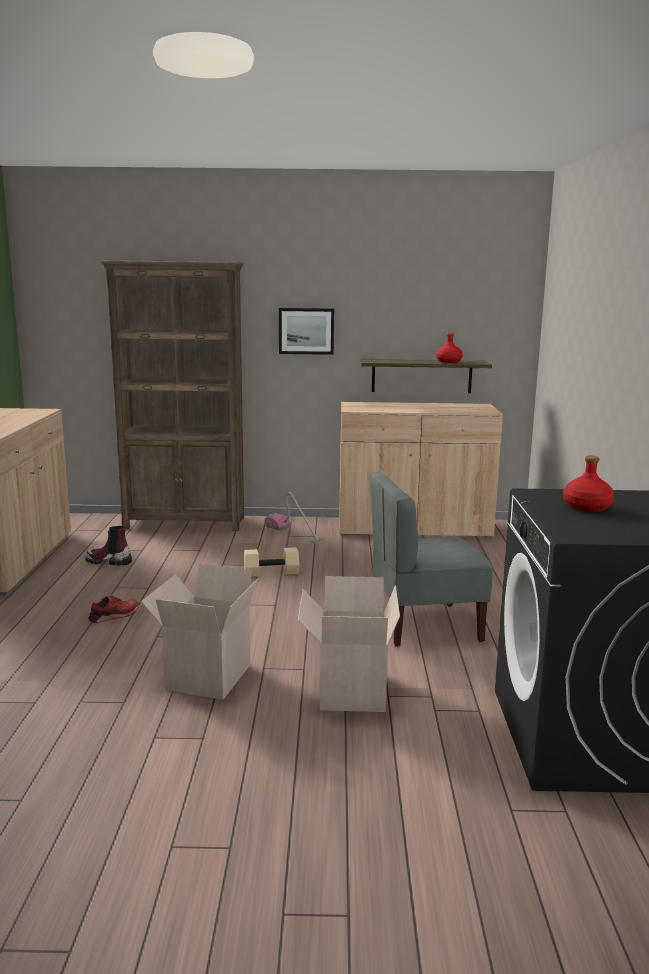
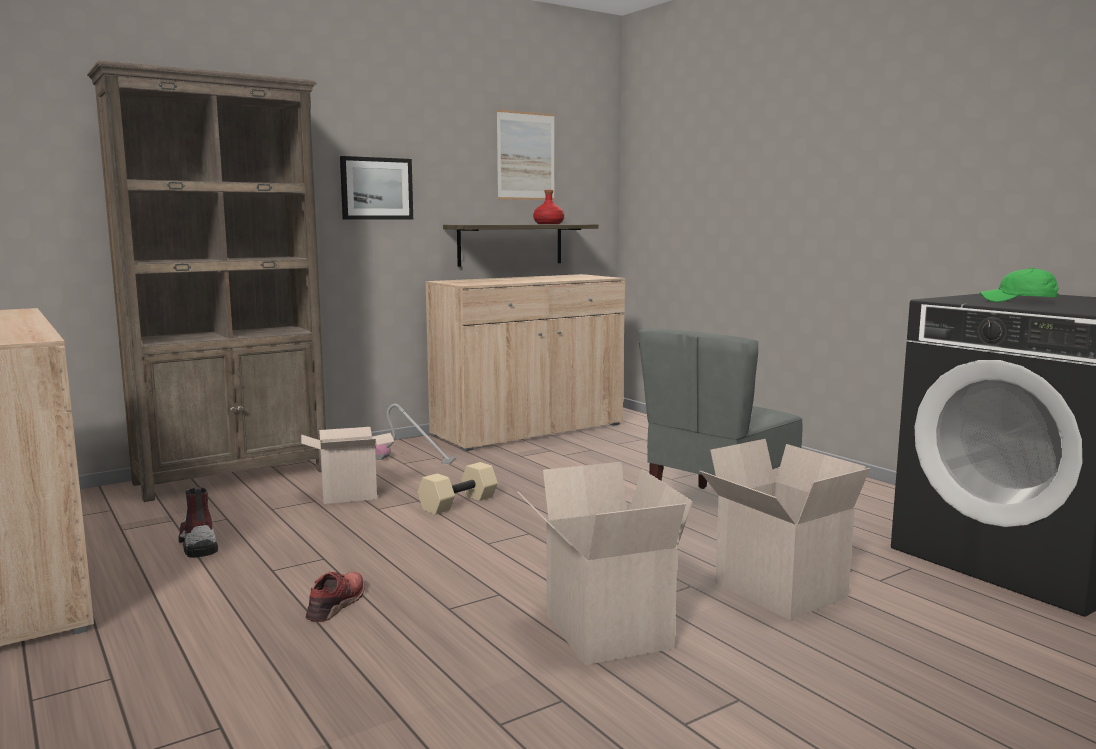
camera: 35 degrees left, 5 degrees down
(108, 561) = (198, 543): boot -> boot turned 90 degrees clockwise
(223, 551) = (351, 495): none -> cardboard box
(440, 303) = (526, 156): none -> picture
(587, 507) = (1019, 301): red bottle -> green cap

